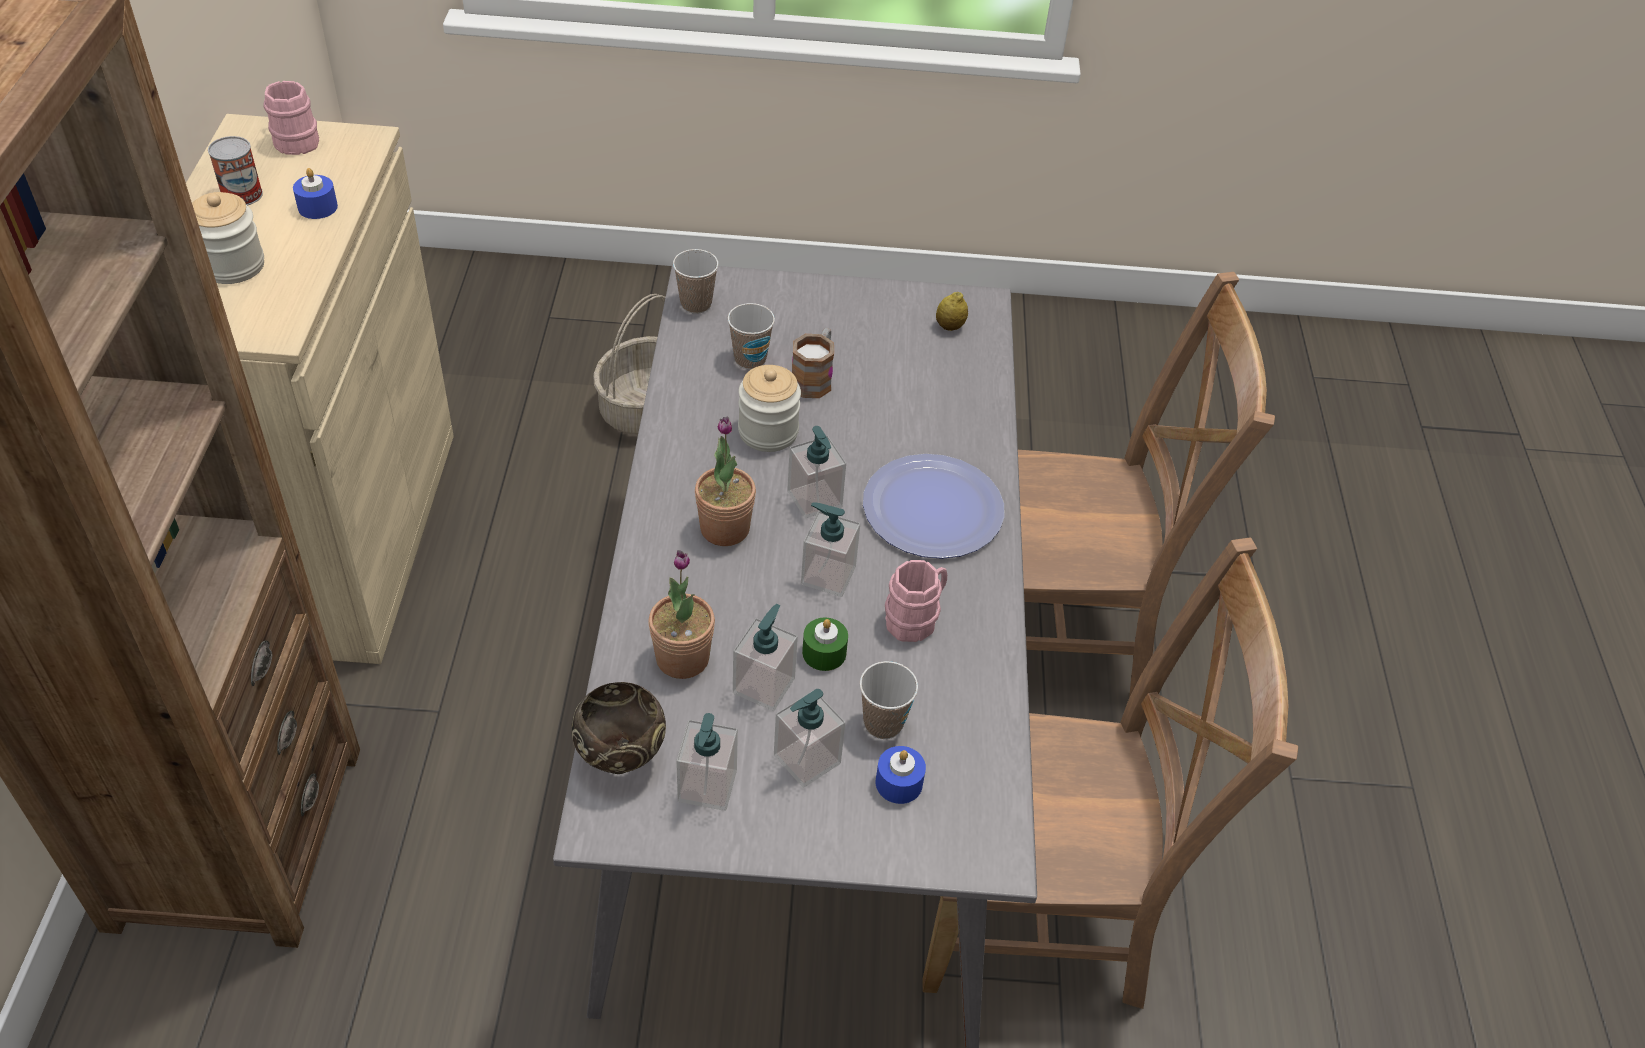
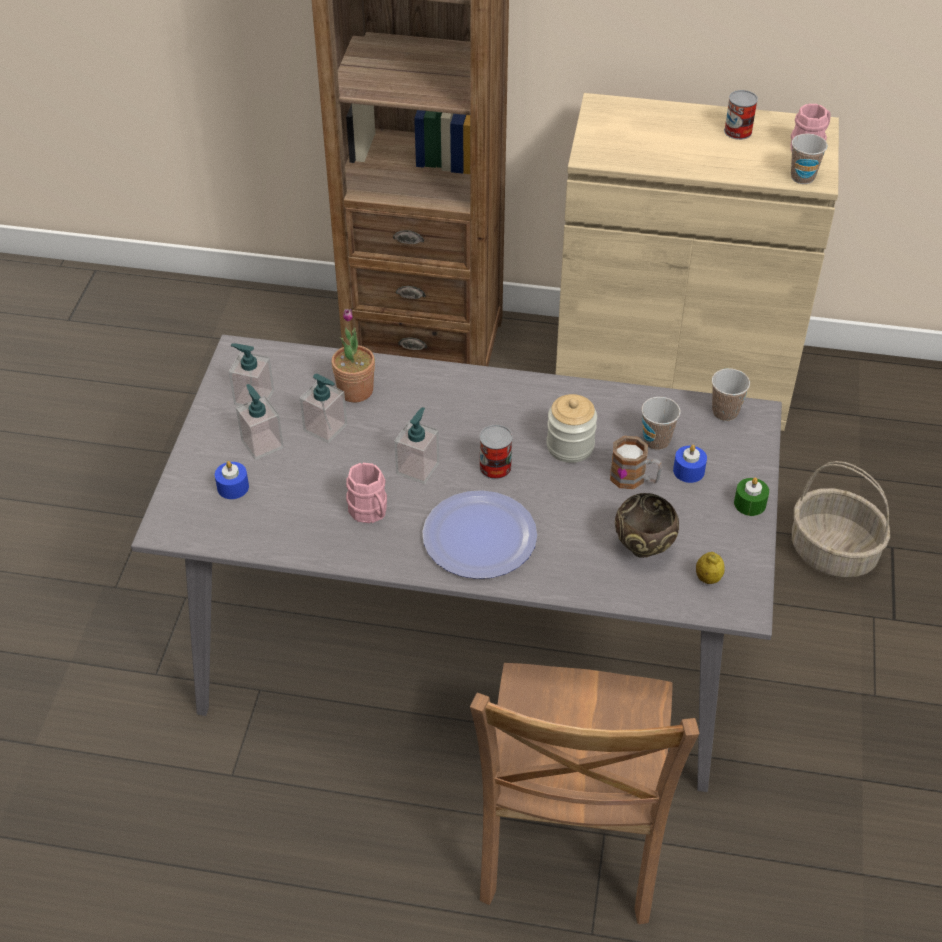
camera: 100 degrees right, 0 degrees up
(233, 266) = (657, 134): jar -> none
(317, 207) = (727, 163): blue candle -> blue candle (688, 471)
(622, 758) = (283, 362): brown bowl -> brown bowl (644, 550)
(725, 528) = (469, 416): potted plant -> none
(814, 499) = (495, 467): soap dispenser -> can
(824, 653) = (347, 460): green candle -> green candle (750, 503)
(883, 723) = (281, 484): cup -> cup (802, 177)
(1040, 909) = (294, 774): brown chair -> none

